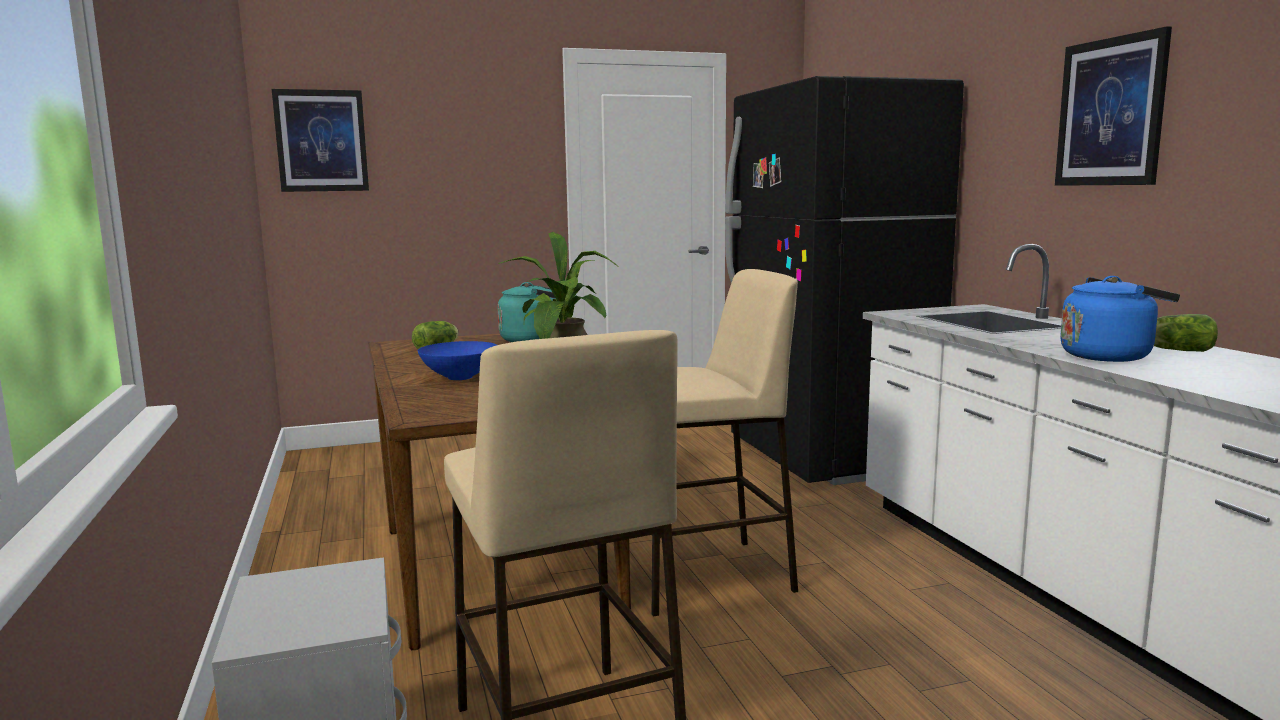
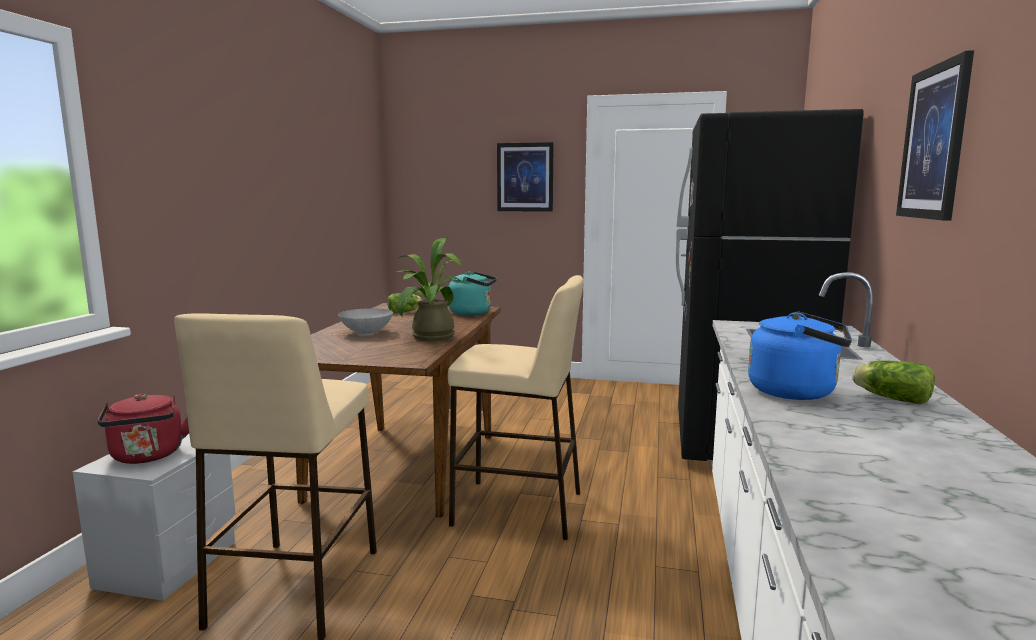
camera: 30 degrees right, 0 degrees up
(307, 609) = (148, 456): none -> red kettle
(321, 141) = (421, 167): picture -> picture (525, 177)
(458, 377) = (365, 333): blue bowl -> grey bowl

